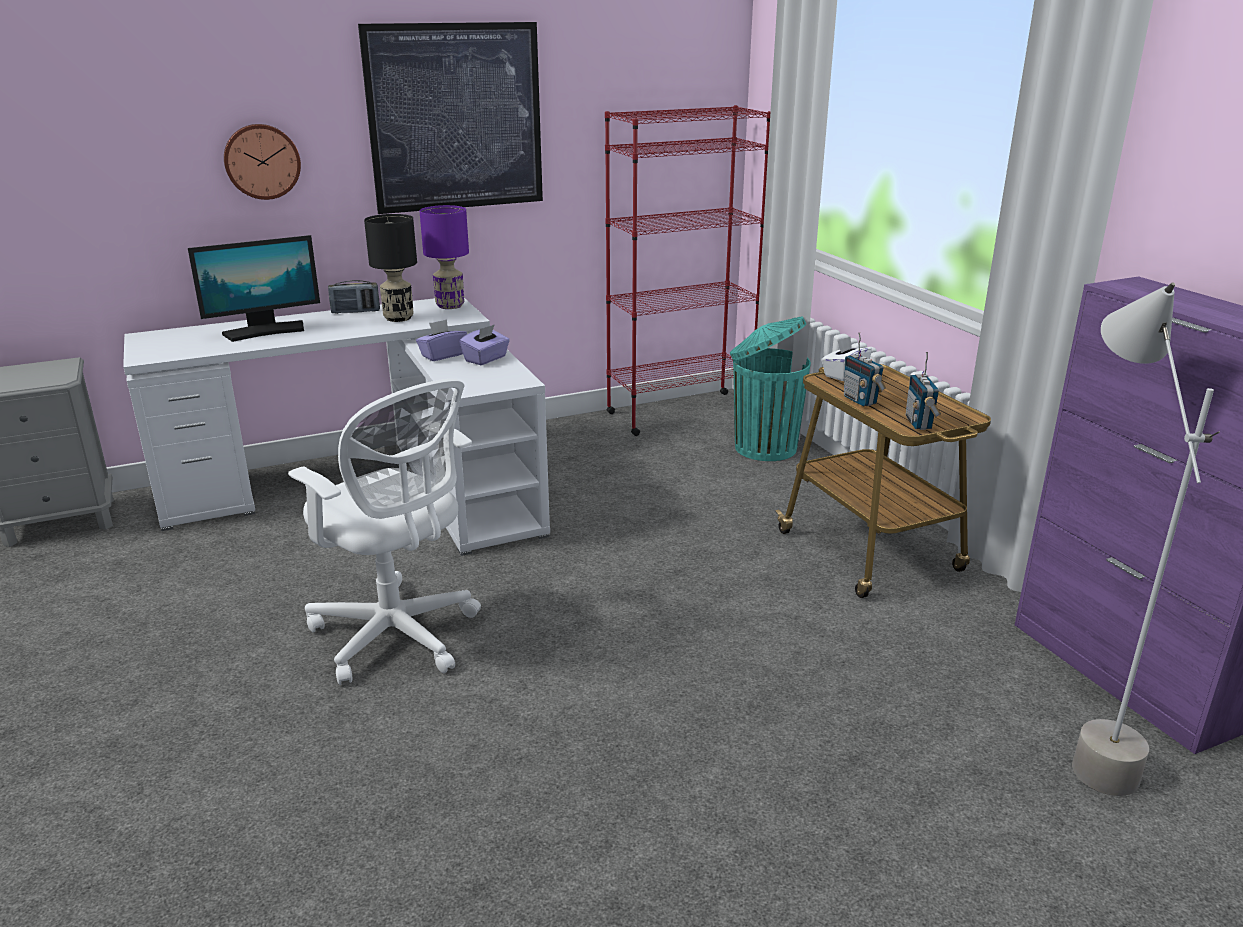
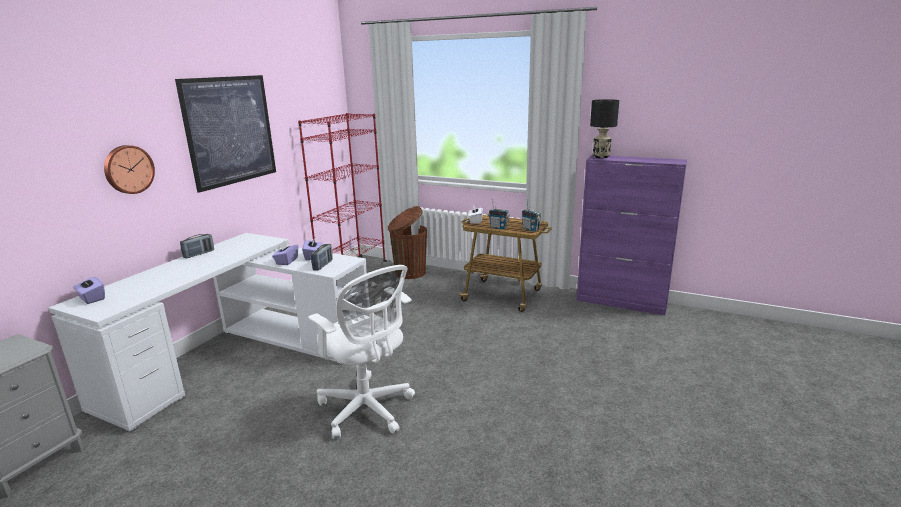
camera: 40 degrees left, 5 degrees down
(168, 336) = (91, 298): none -> purple tissue box
(265, 331) = (160, 277): monitor -> none
(398, 637) = (368, 410): white office chair -> white office chair turned 45 degrees clockwise
(399, 318) = (234, 250): black table lamp -> black table lamp (601, 157)
(450, 306) = (251, 238): purple table lamp -> none
(471, 377) = (323, 265): none -> radio
(763, 447) = (409, 273): turquoise trash can -> brown trash can
(1078, 737) = (636, 324): grey floor lamp -> none

